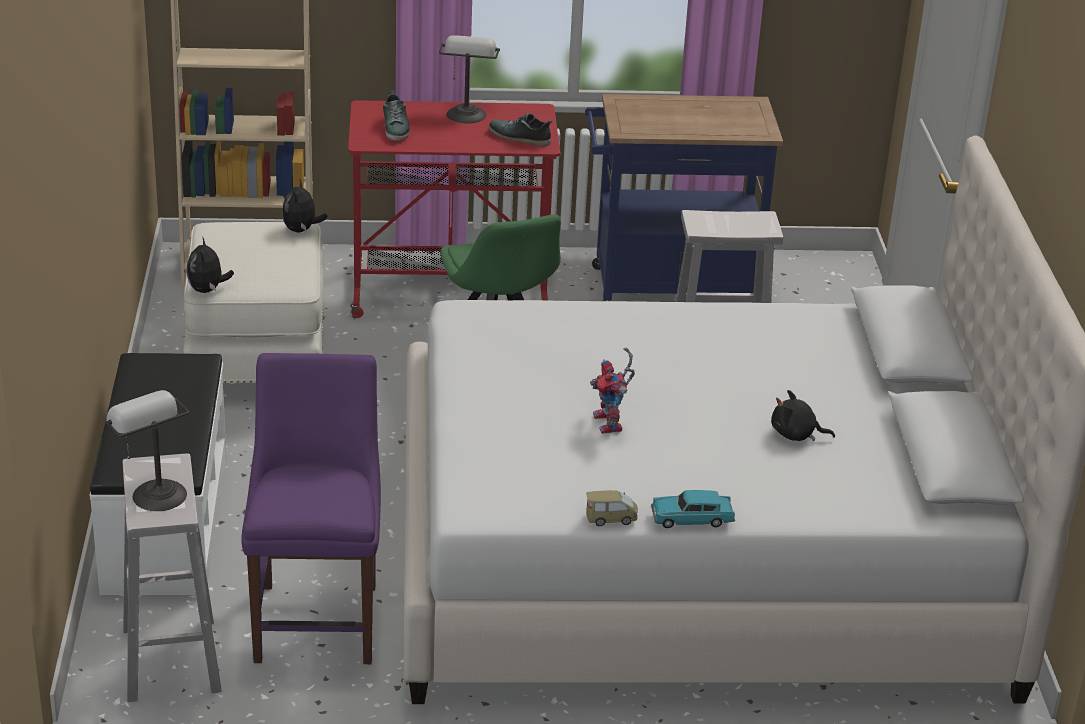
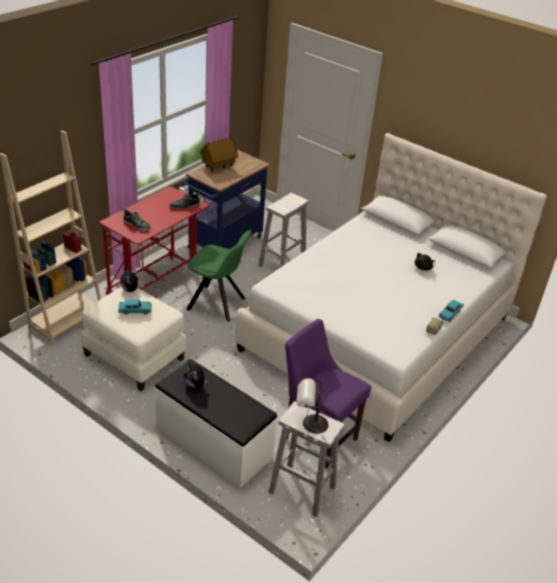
camera: 50 degrees left, 5 degrees up
(208, 290) = (141, 336): plush toy -> plush toy (195, 384)
(252, 255) = (135, 311): none -> turquoise toy car
(466, 110) = (147, 204): table lamp -> none
(611, 425) = (379, 297): toy robot -> none
(679, 107) = (219, 166): none -> toy house

